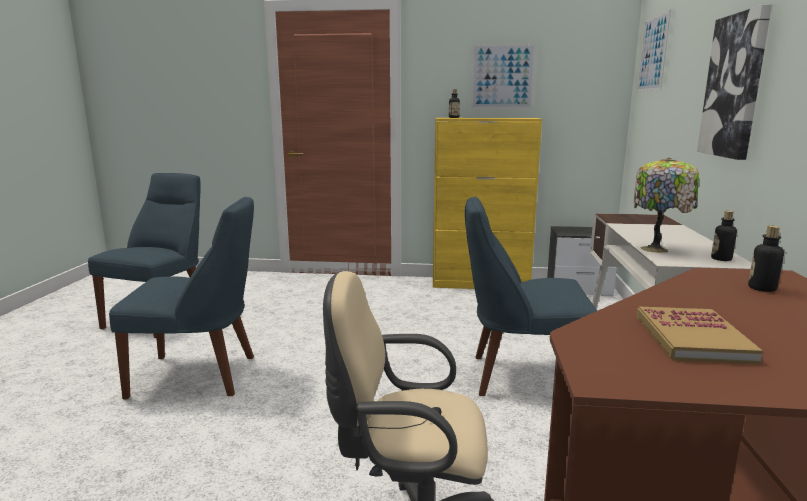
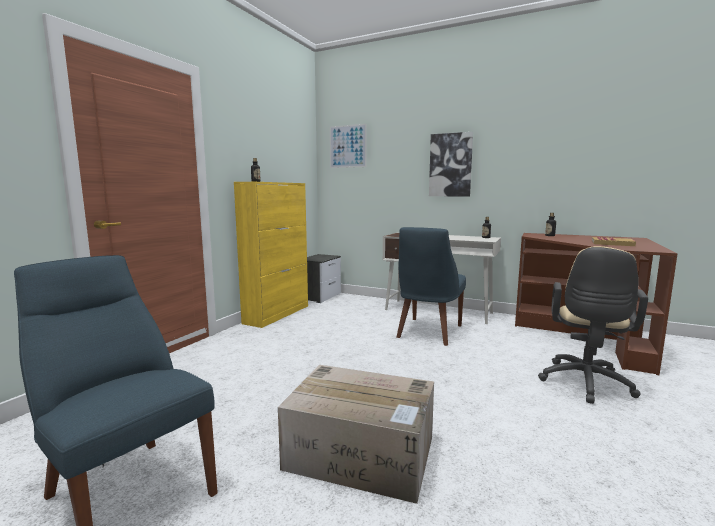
camera: 70 degrees left, 5 degrees down
(200, 376) = (362, 453): blue chair -> cardboard box
(502, 76) = (266, 151): picture -> none
(657, 249) = (468, 239): table lamp -> none

